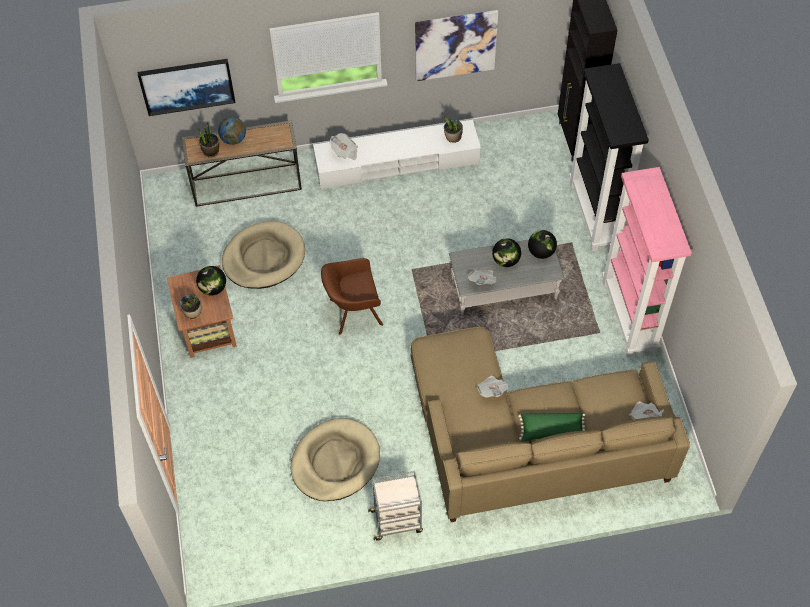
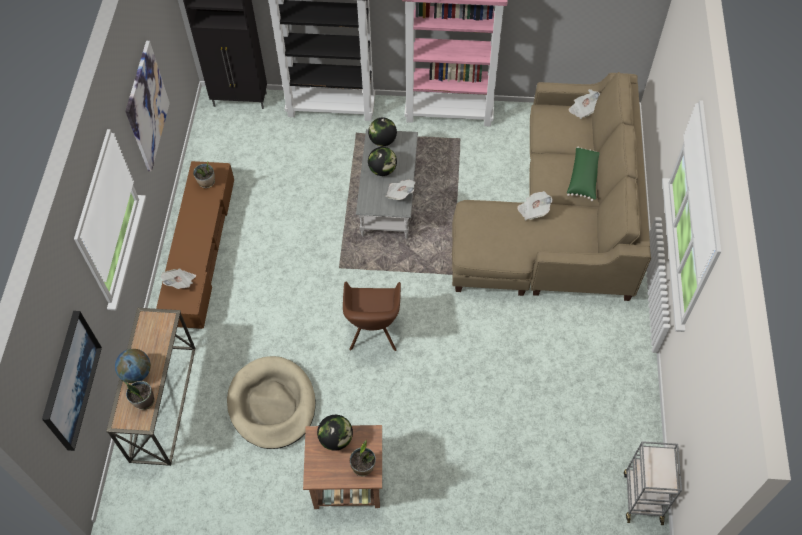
camera: 75 degrees left, 0 degrees up
(335, 462) = (545, 385): beige dog bed -> none
(397, 163) = (200, 250): white tv stand -> brown tv stand
(397, 521) = (620, 345): grey cart -> grey cart (642, 496)

